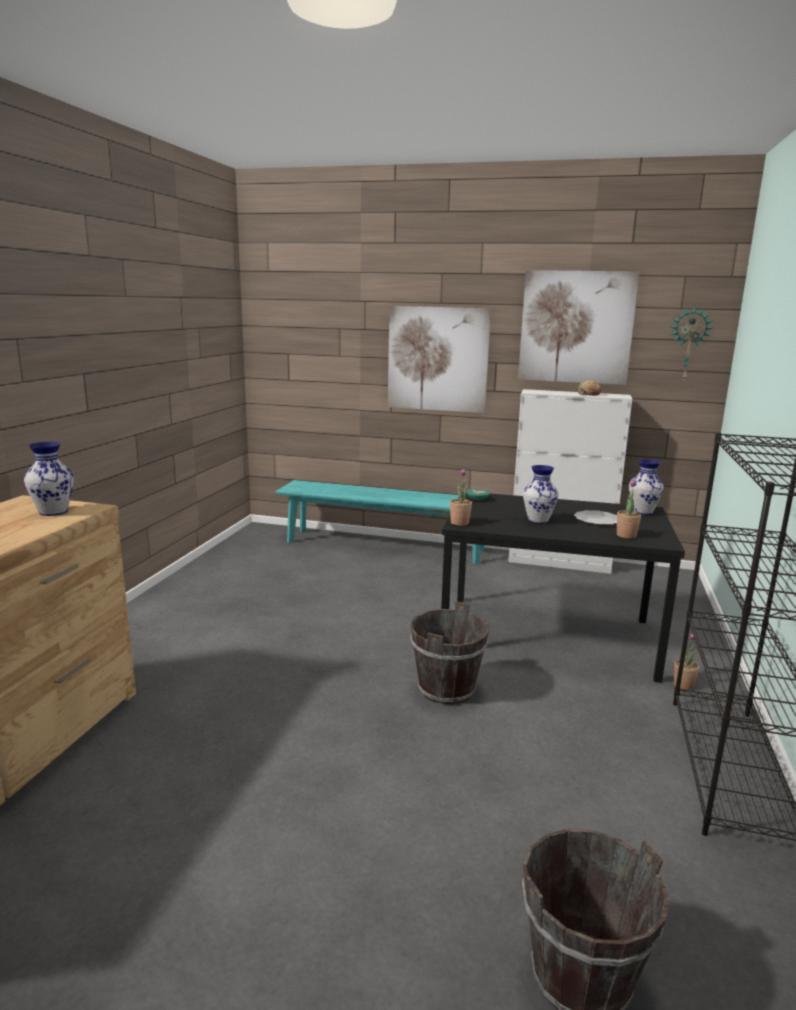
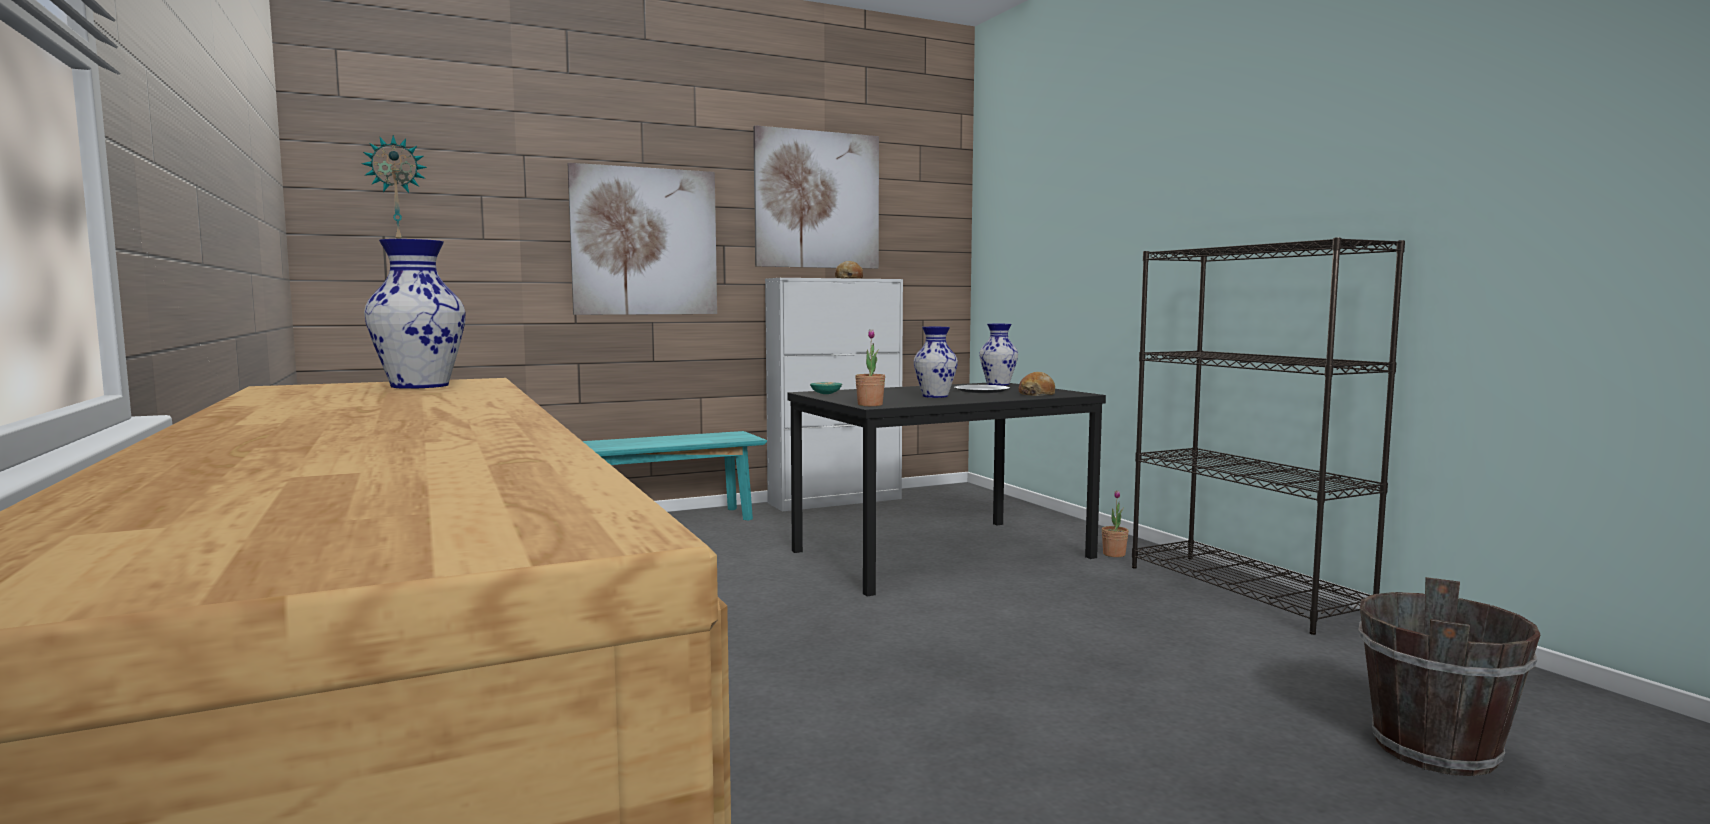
camera: 40 degrees left, 10 degrees down
(446, 689) = (937, 620): brown bucket -> none
(626, 535) = (1037, 394): potted plant -> bread
(688, 344) = (932, 220): wall clock -> wall clock (396, 190)

